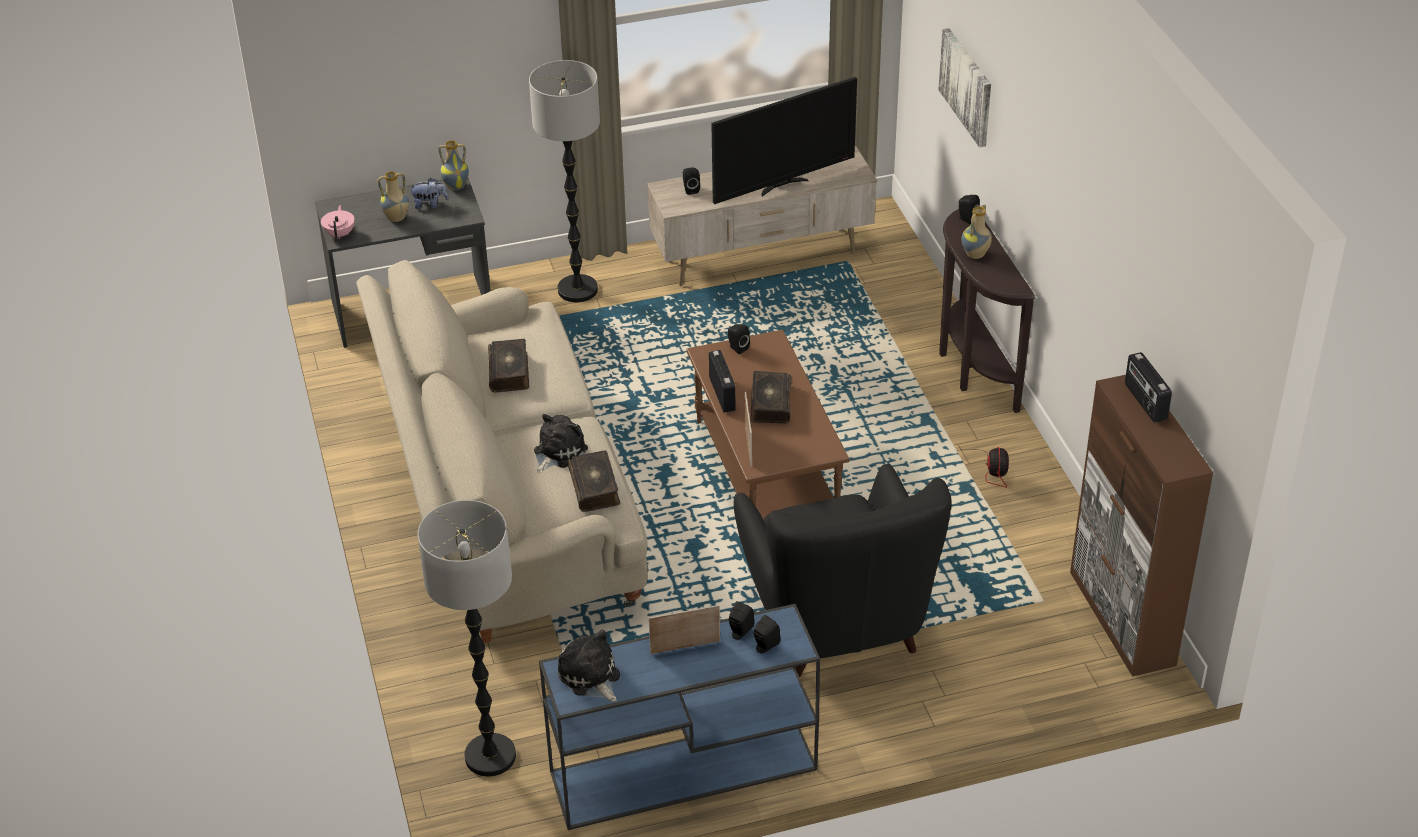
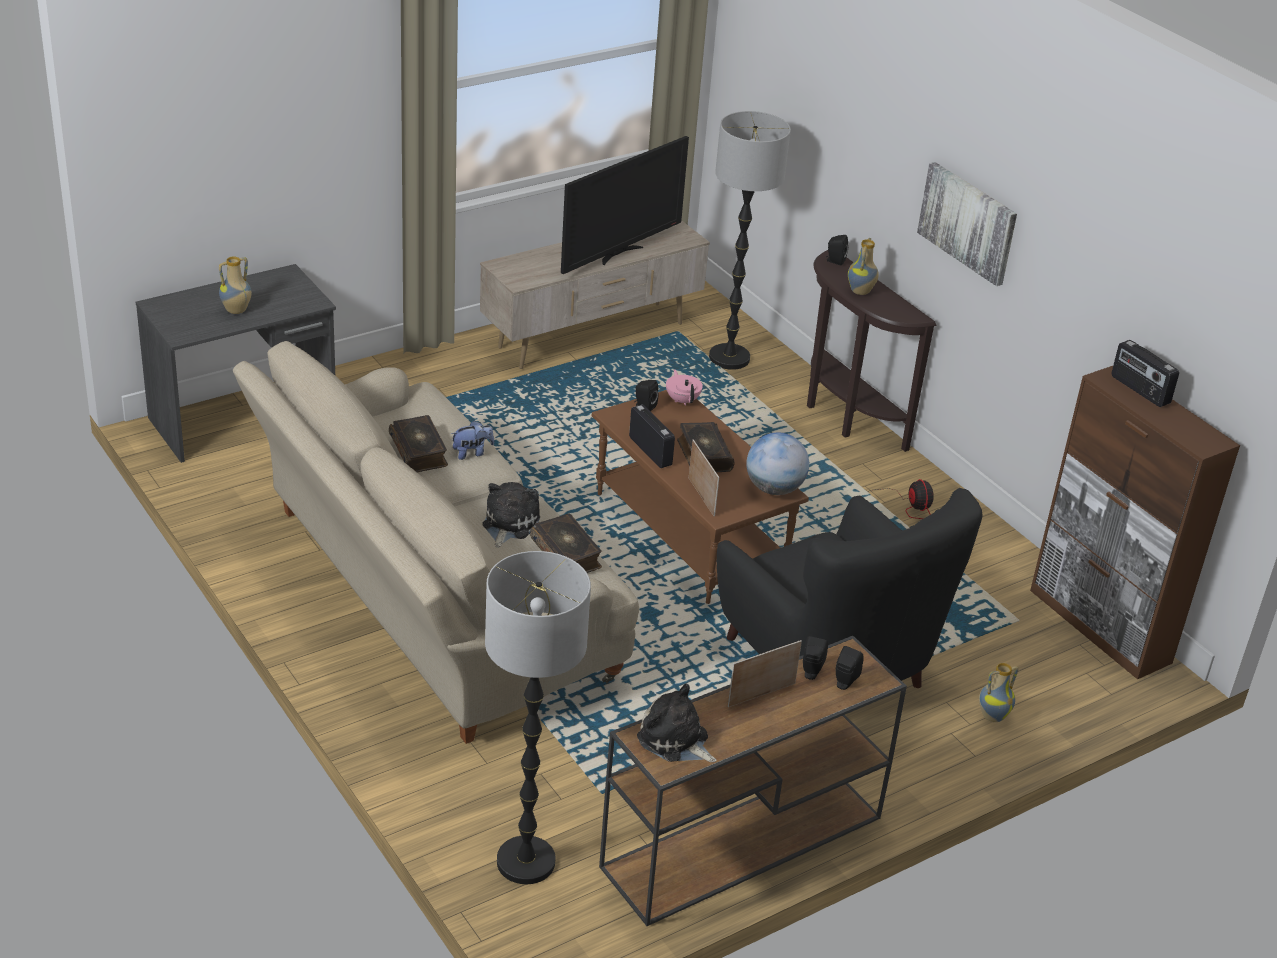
camera: 20 degrees left, 5 degrees down
(340, 234) = (179, 331): pink teapot -> pink teapot (682, 400)
(430, 204) = (268, 294): plush toy -> plush toy (472, 453)
(456, 186) = (289, 275): vase -> vase (992, 715)
(577, 290) = (415, 382): floor lamp -> floor lamp (729, 358)
(681, 772) = (740, 844): blue console table -> brown console table
(690, 189) = (528, 264): black speaker -> none
(820, 446) = (774, 489): none -> globe
(967, 86) = (822, 127): picture -> picture (968, 222)

